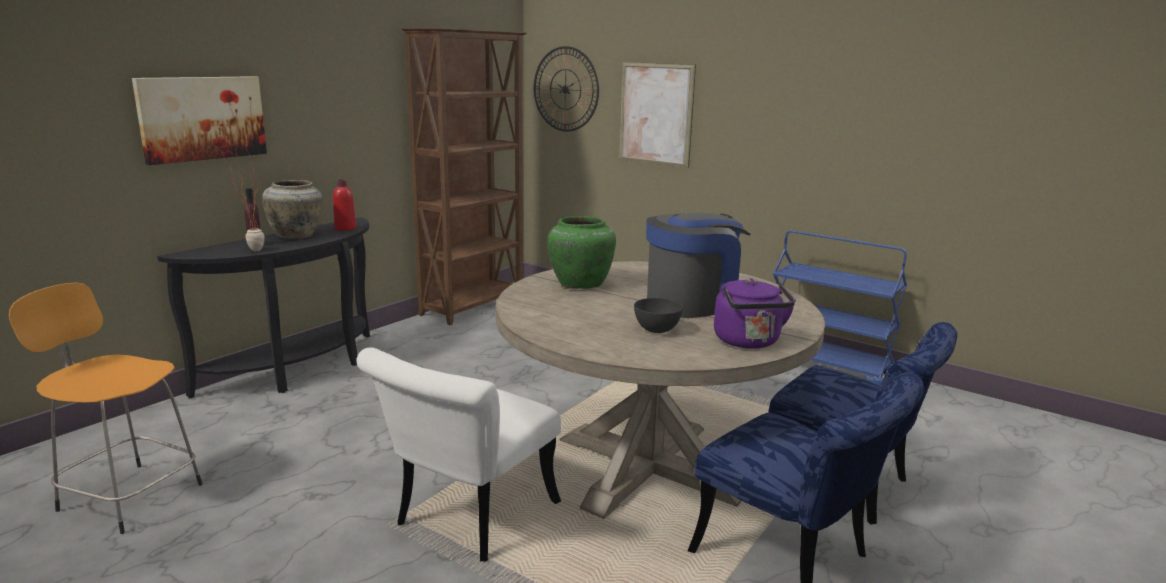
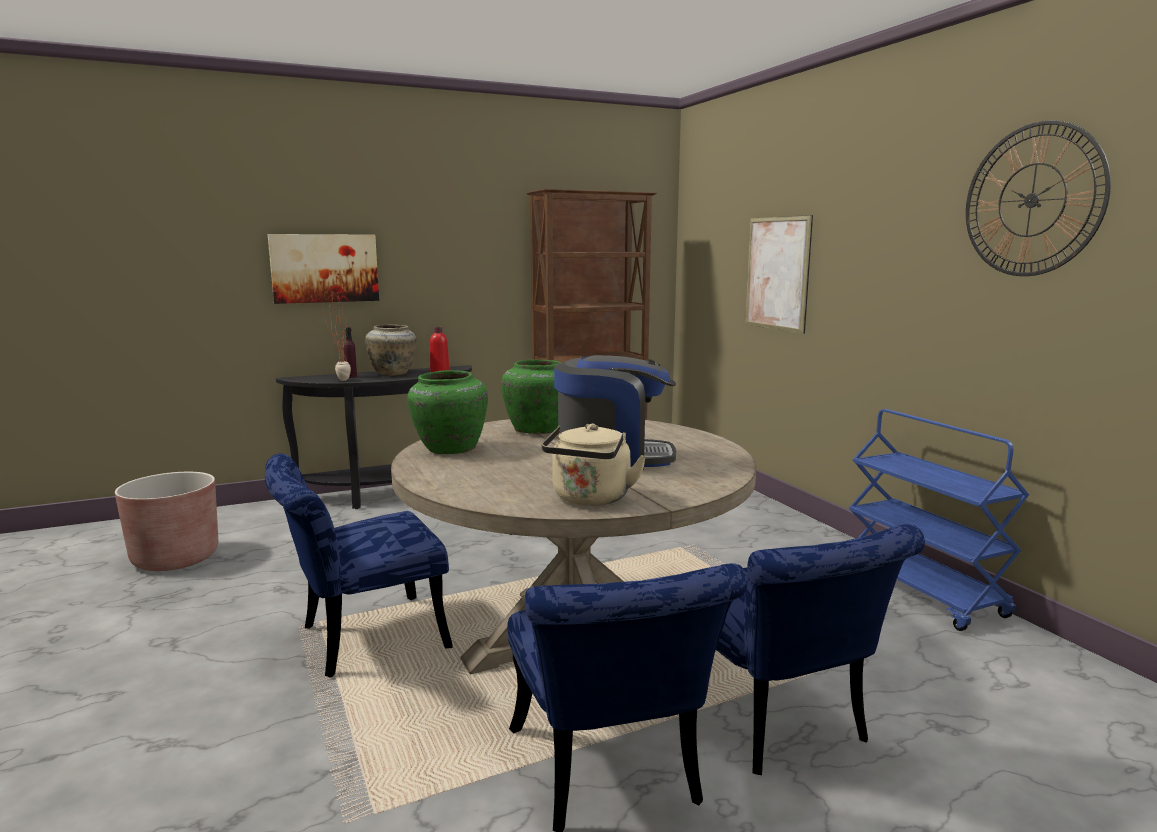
camera: 30 degrees right, 5 degrees down
(128, 496) = (175, 558): orange stool -> brown planter
(467, 519) = (361, 639): white chair -> blue chair
(544, 315) = (449, 449): none -> green vase
(565, 89) = (706, 251): wall clock -> wall clock (1032, 200)
(657, 330) = (522, 475): grey bowl -> none
(748, 342) = (590, 499): purple kettle -> beige kettle

